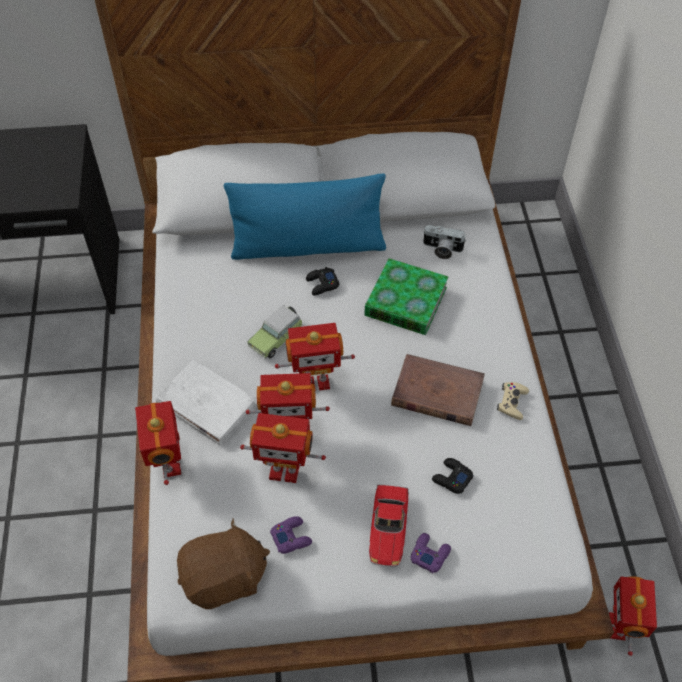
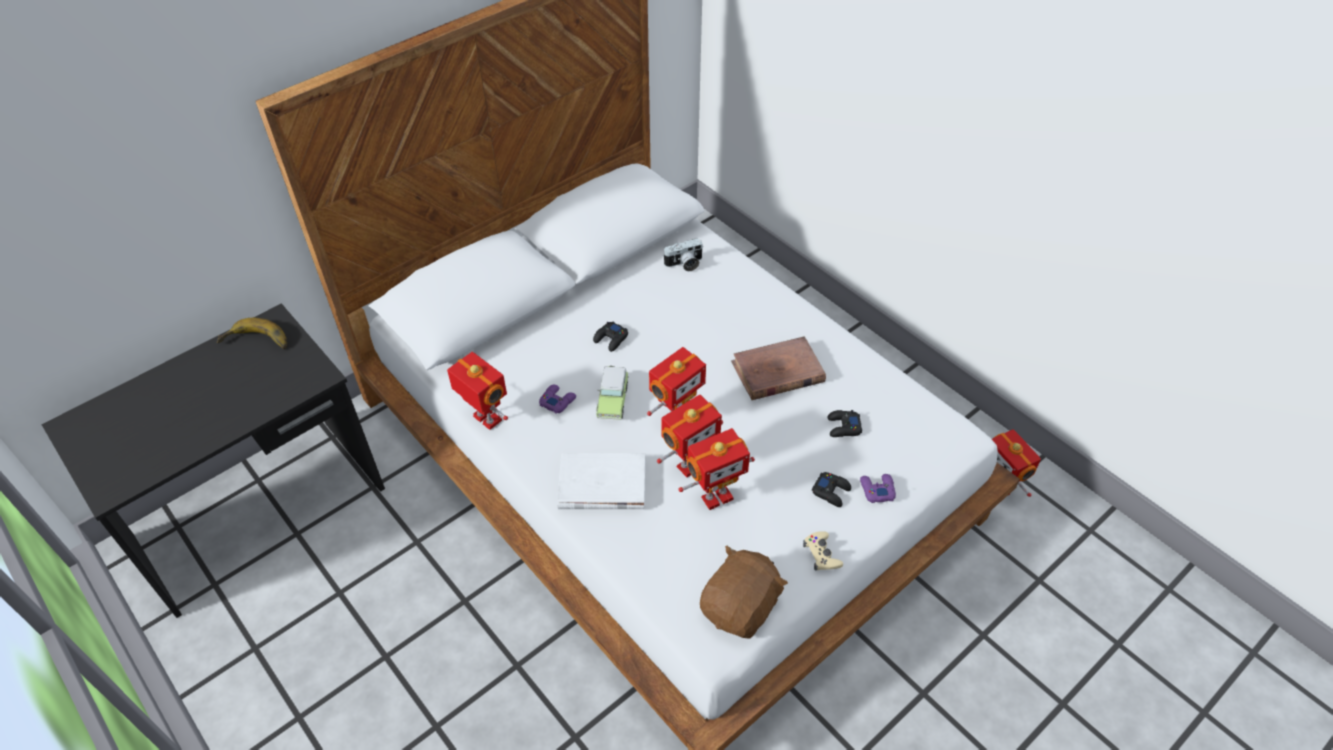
camera: 35 degrees left, 5 degrees down
(43, 147) = (256, 343): none -> banana
(168, 464) = (612, 551): toy robot -> toy robot (486, 419)
(291, 537) = (765, 542): purple game controller -> purple game controller (557, 401)
(308, 246) = (571, 316): blue pillow -> none
(388, 529) = (831, 491): toy car -> black game controller
(406, 301) = (692, 317): book -> none
(512, 402) = (837, 349): beige game controller -> beige game controller (821, 554)

